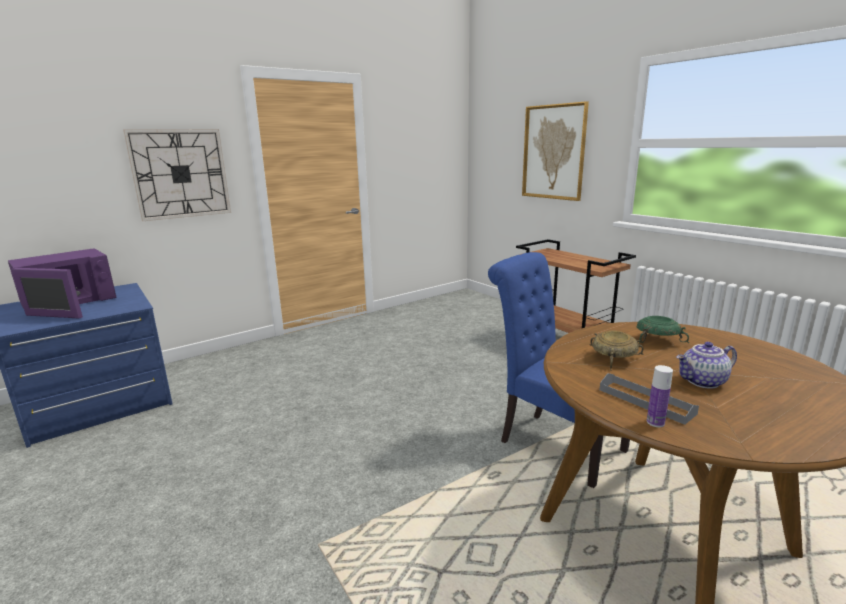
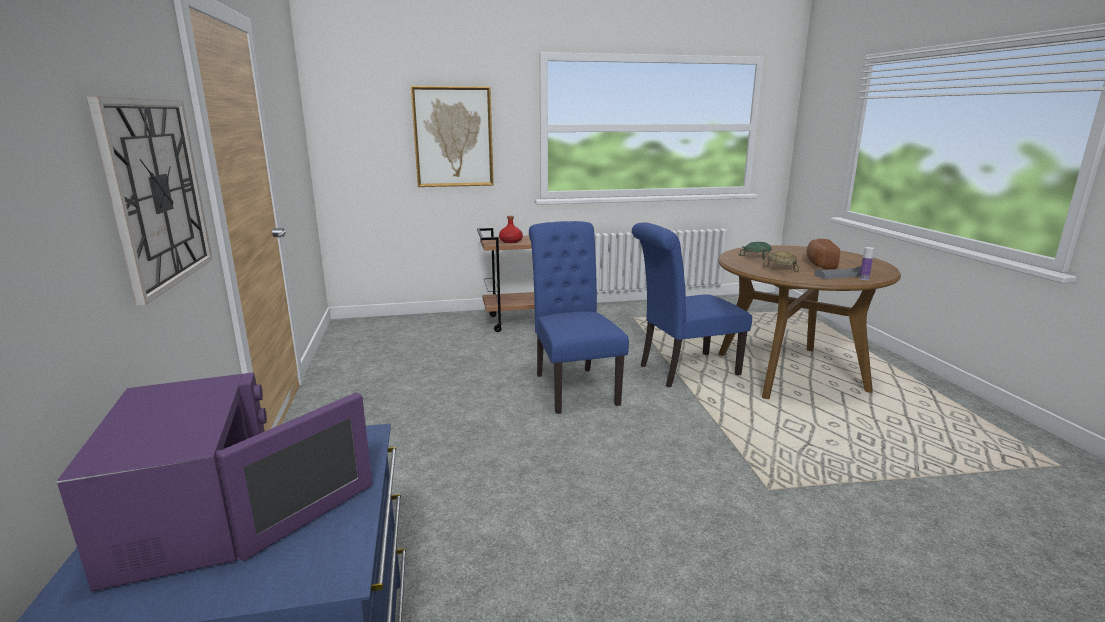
camera: 65 degrees left, 0 degrees up
(450, 392) = (573, 386): none -> blue chair
(551, 256) = (511, 241): none -> red bottle
(703, 382) = (819, 263): teapot -> bread

